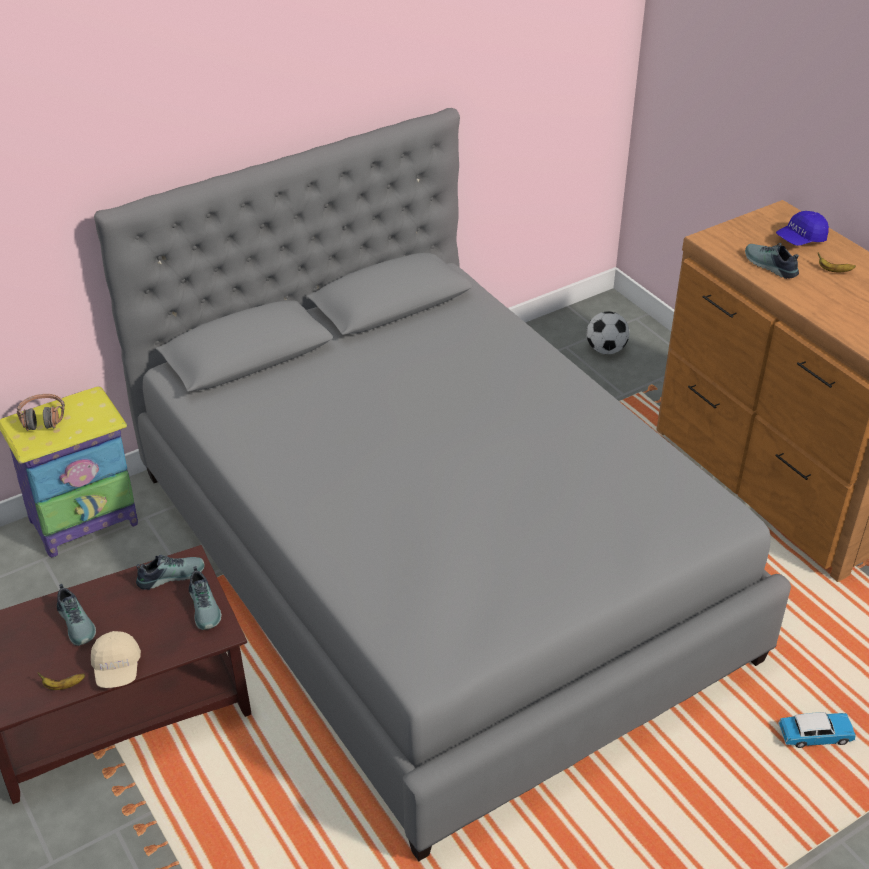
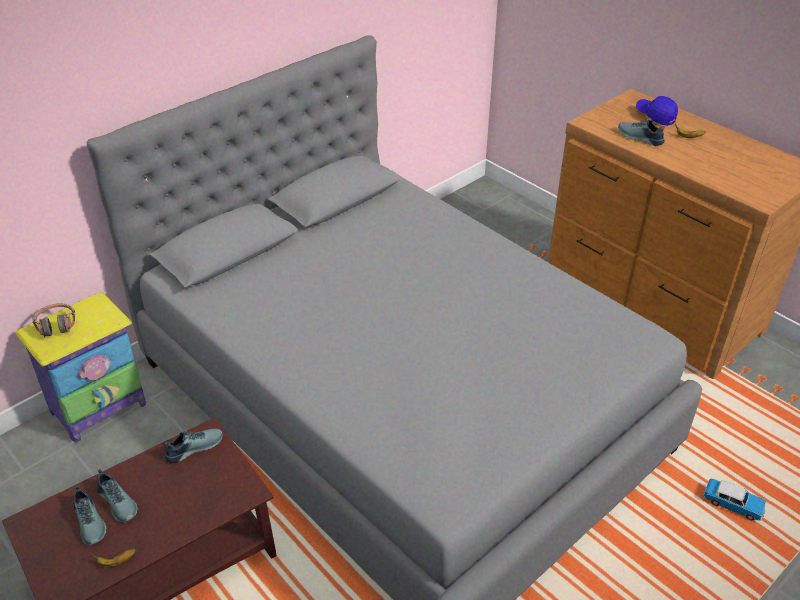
camera: 10 degrees left, 0 degrees up
(117, 669) = (163, 538): beige cap -> none
(205, 607) = (230, 471): shoe -> shoe (91, 521)
(606, 349) = (491, 221): football -> none
(800, 239) = (655, 116): blue cap -> blue cap turned 90 degrees clockwise
(815, 735) = (732, 504): toy car -> toy car turned 45 degrees clockwise

